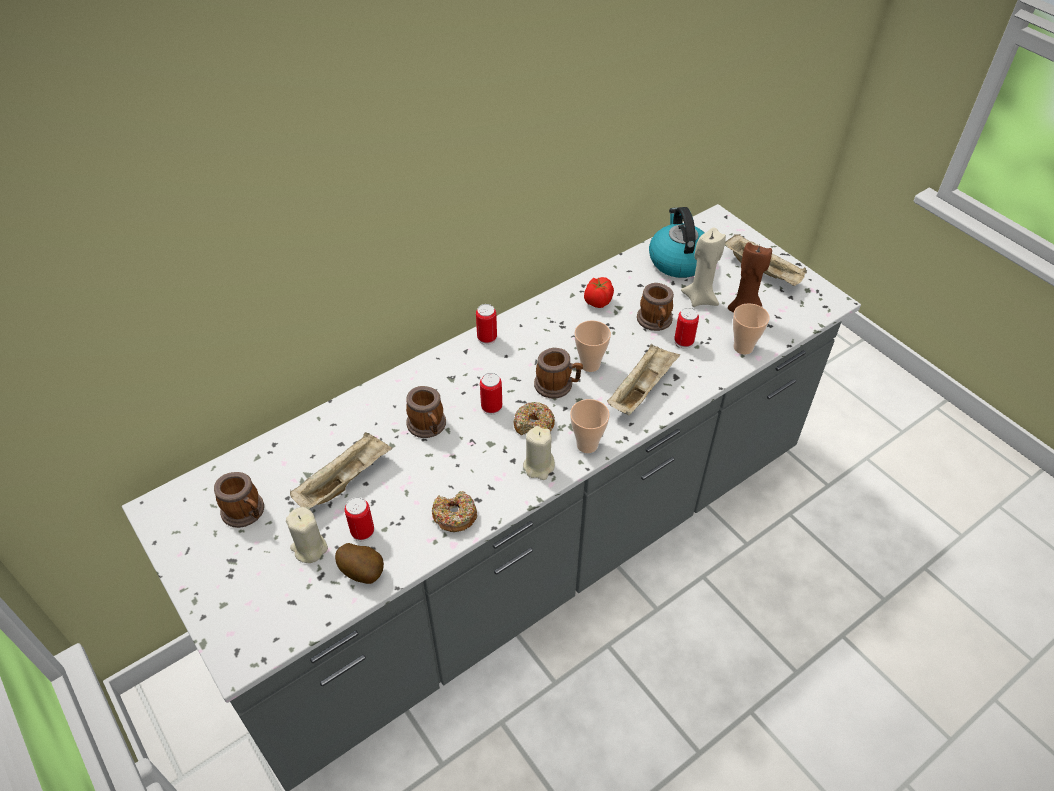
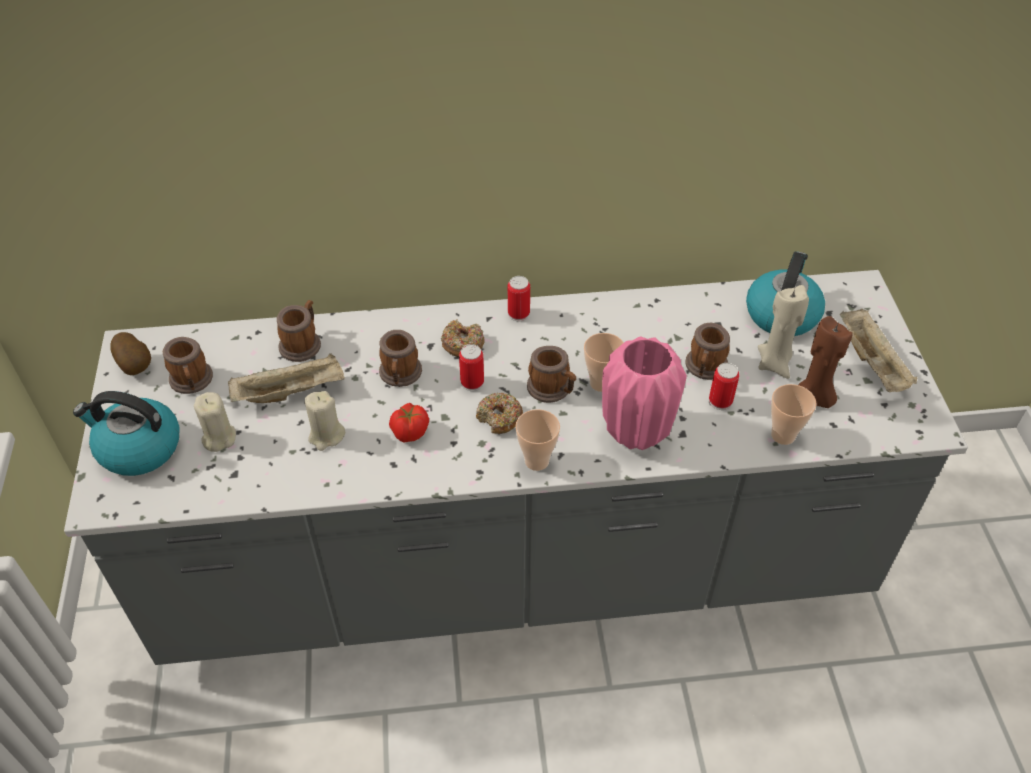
camera: 30 degrees right, 0 degrees up
(240, 592) = (138, 448): none -> kettle
(323, 436) = (302, 343): none -> mug
(362, 531) = (272, 444): can -> none
(363, 572) = (247, 481): potato -> potato (136, 366)
(454, 516) = (361, 469): donut -> donut (462, 344)
(539, 466) = (473, 460): beige candle -> beige candle (326, 436)
(597, 301) = (658, 322): tomato -> tomato (410, 432)
(641, 389) = (635, 431): beige tray -> pink vase

